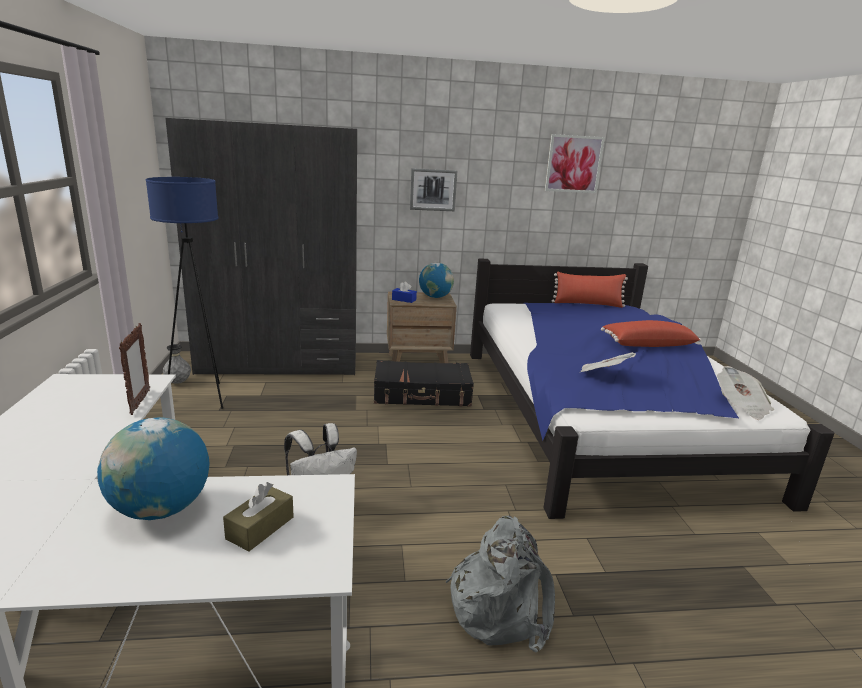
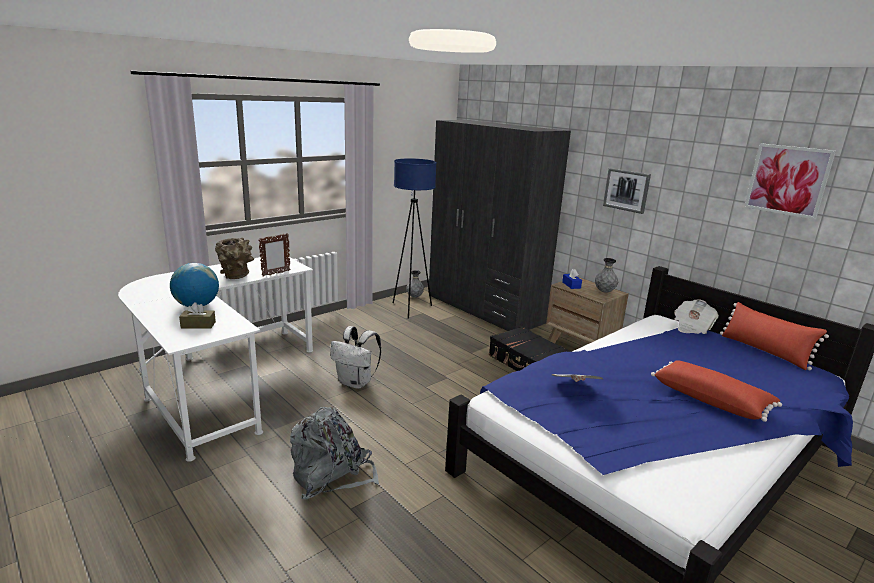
camera: 55 degrees right, 0 degrees up
(84, 437) = (236, 277): none -> brown vase
(435, 297) = (604, 292): globe -> grey vase
(741, 406) = (651, 479): newspaper -> newspaper (691, 327)

